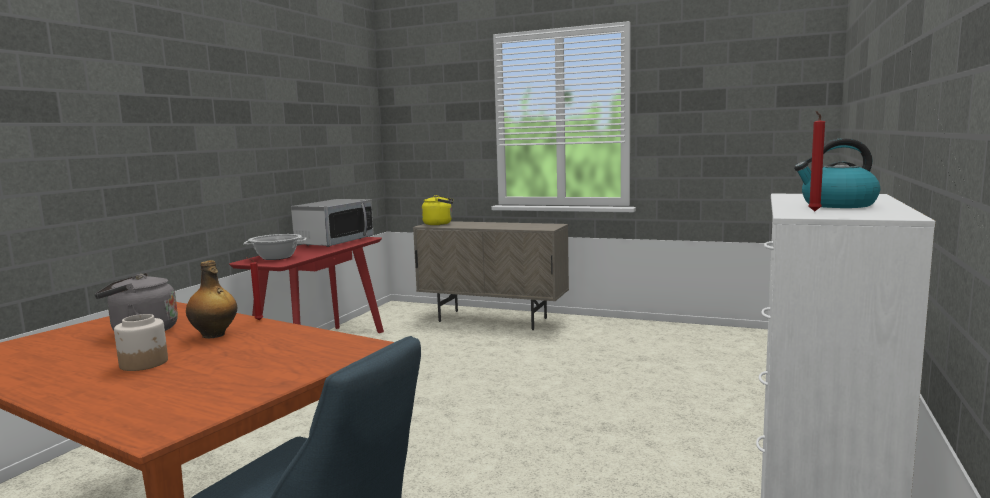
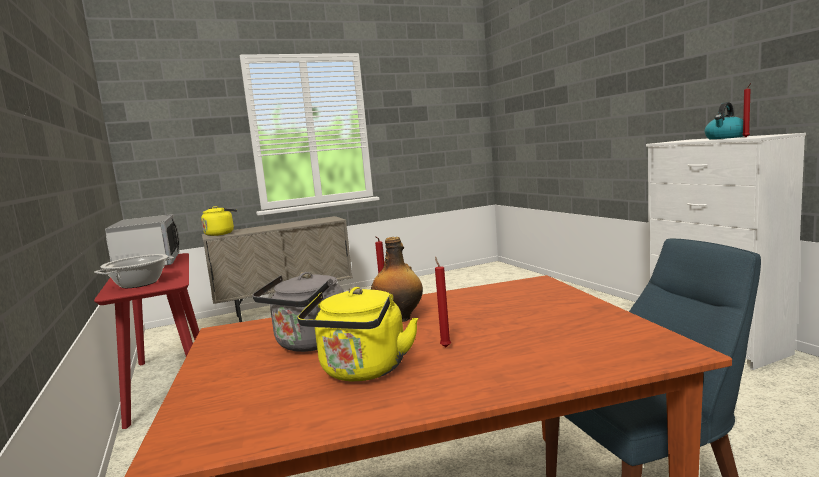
camera: 45 degrees left, 0 degrees up
(84, 357) = (362, 371): none -> yellow kettle
(144, 363) = (445, 346): jar -> red candle

